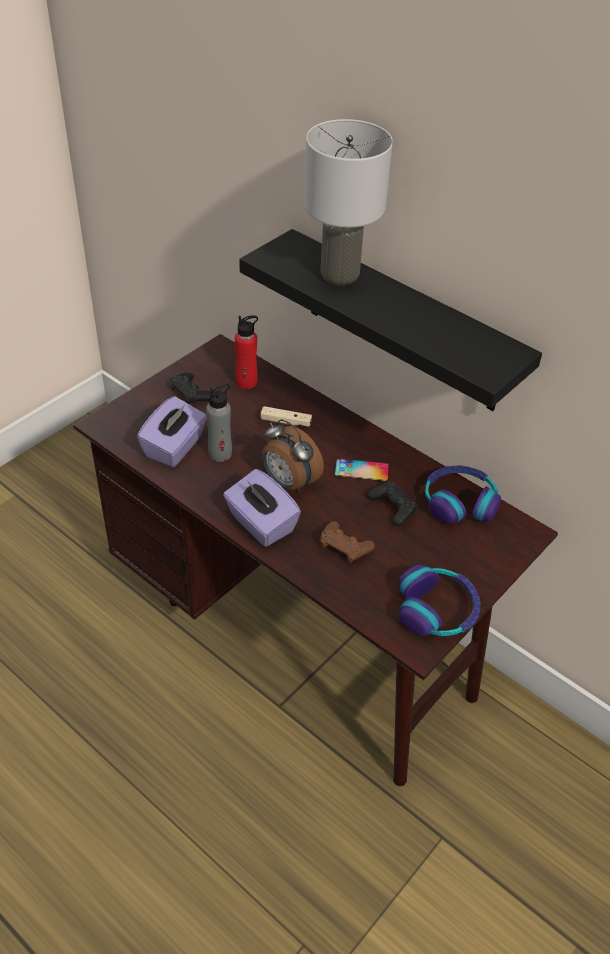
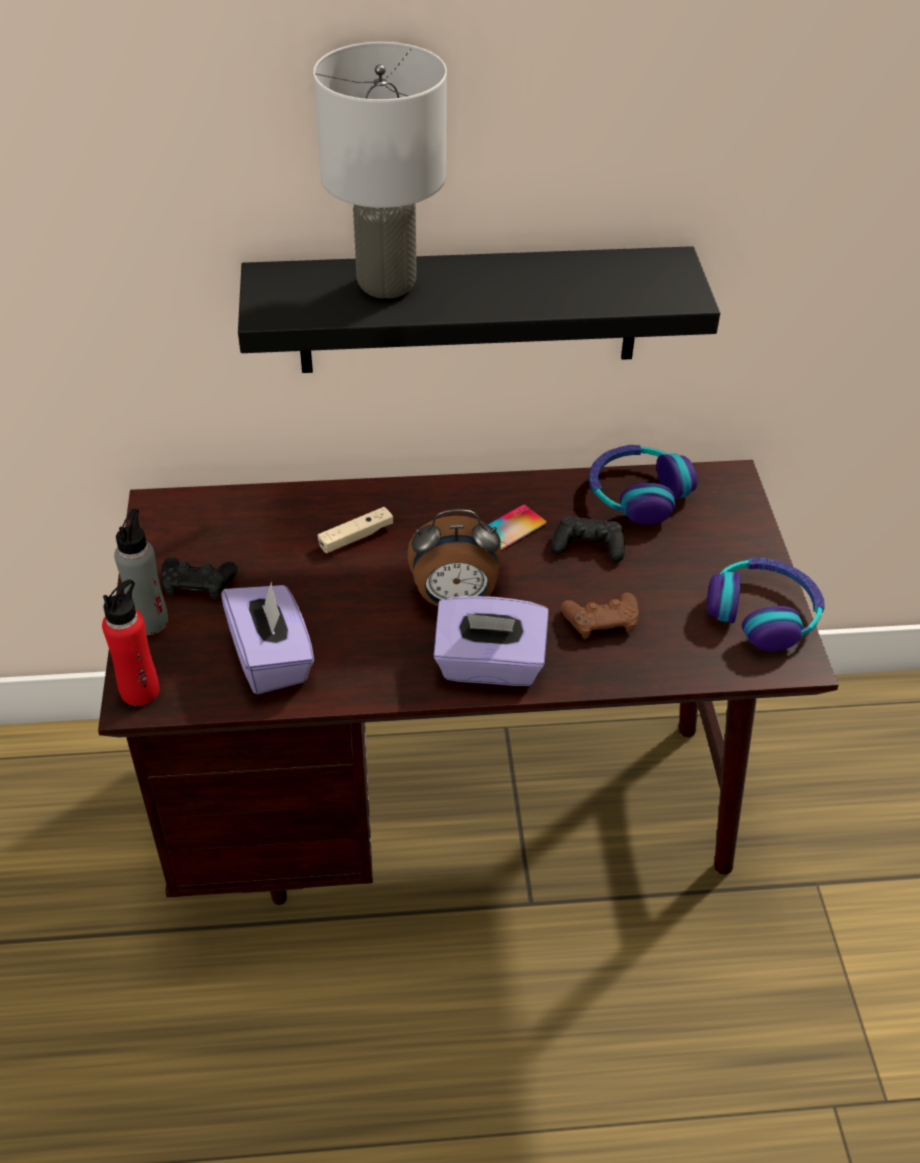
camera: 45 degrees left, 0 degrees up
(220, 453) = (335, 625): grey bottle -> grey bottle (150, 621)
(246, 382) = (247, 524): red bottle -> red bottle (140, 690)

